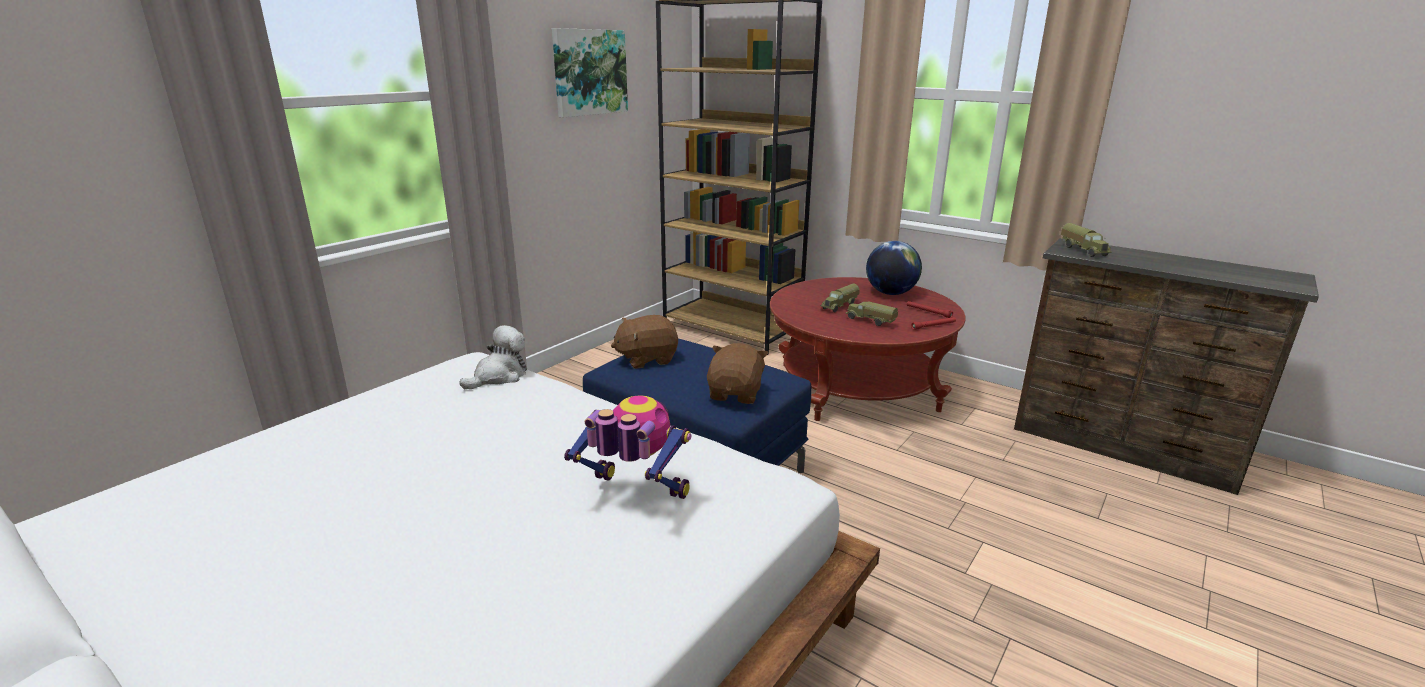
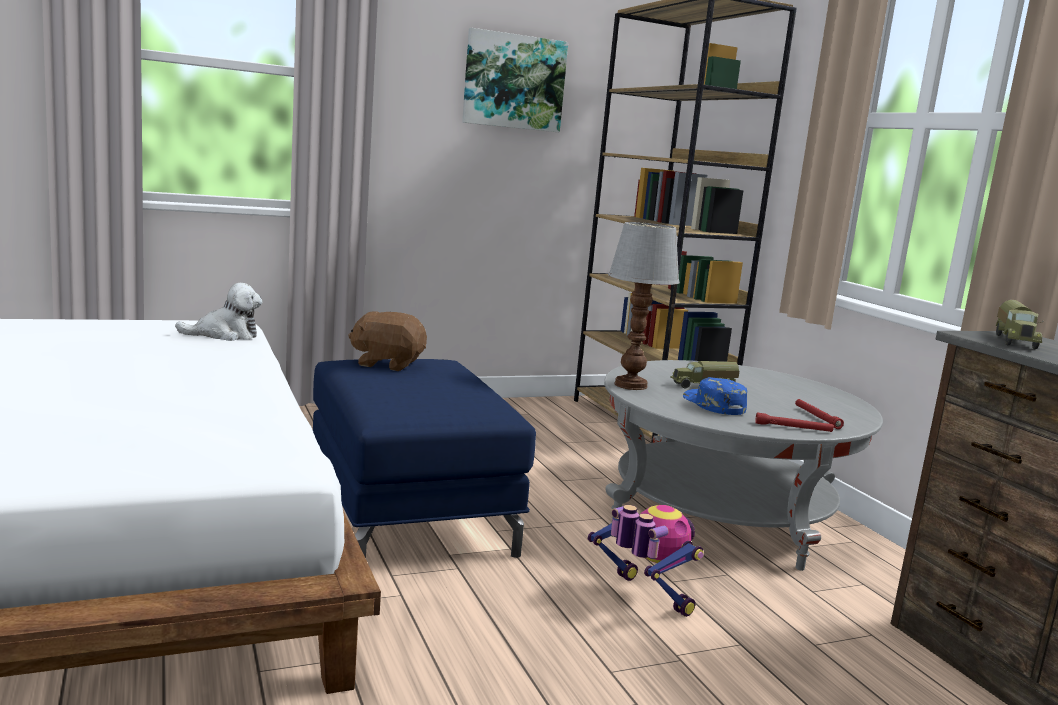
camera: 30 degrees right, 10 degrees down
(634, 494) = (134, 414): toy robot -> toy robot (643, 598)
(736, 394) = (416, 406): brown plush toy -> none
(805, 321) = (629, 385): none -> table lamp
(857, 386) = (721, 513): red coffee table -> grey coffee table
(870, 321) = (713, 404): toy truck -> blue cap
(890, 293) = (801, 393): globe -> none

